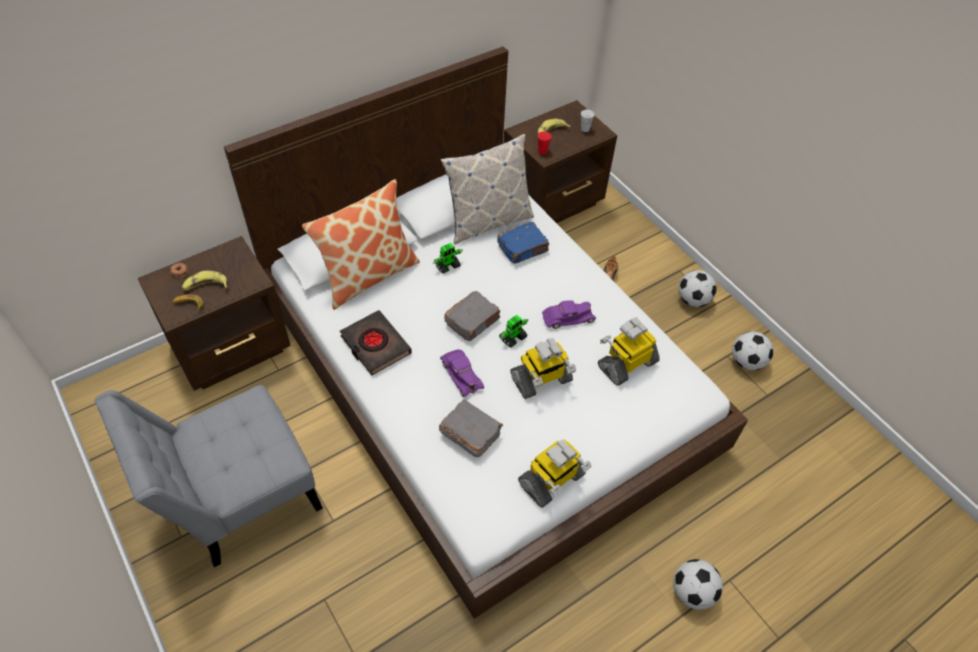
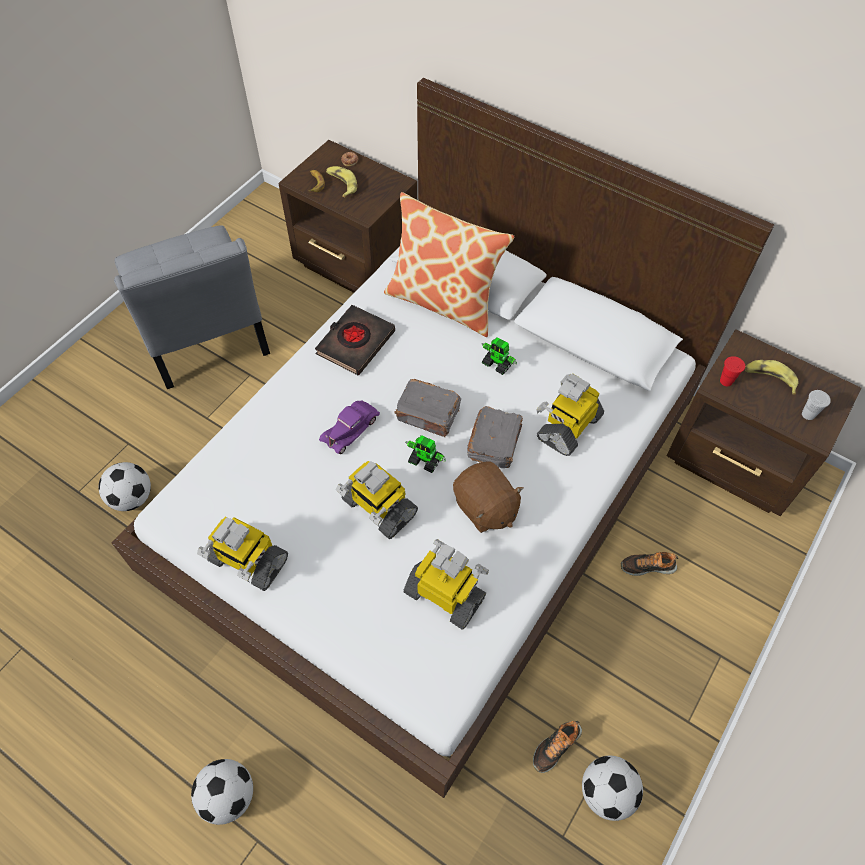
camera: 70 degrees right, 5 degrees up
(238, 497) = (206, 340): grey chair -> grey chair turned 150 degrees counterclockwise
(469, 433) = (277, 462): grey book -> grey book (495, 443)
(488, 221) = (590, 377): pillow -> none
(523, 249) = (568, 427): blue book -> toy robot
(568, 318) = (485, 508): purple toy car -> brown plush toy
(693, 300) = (676, 688): football -> football (132, 498)
(711, 376) = (555, 746): none -> shoe

